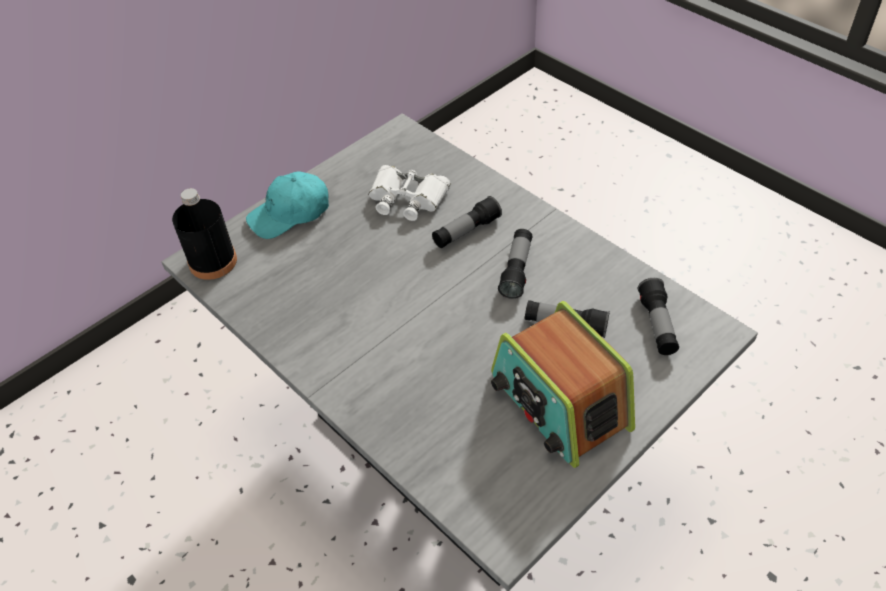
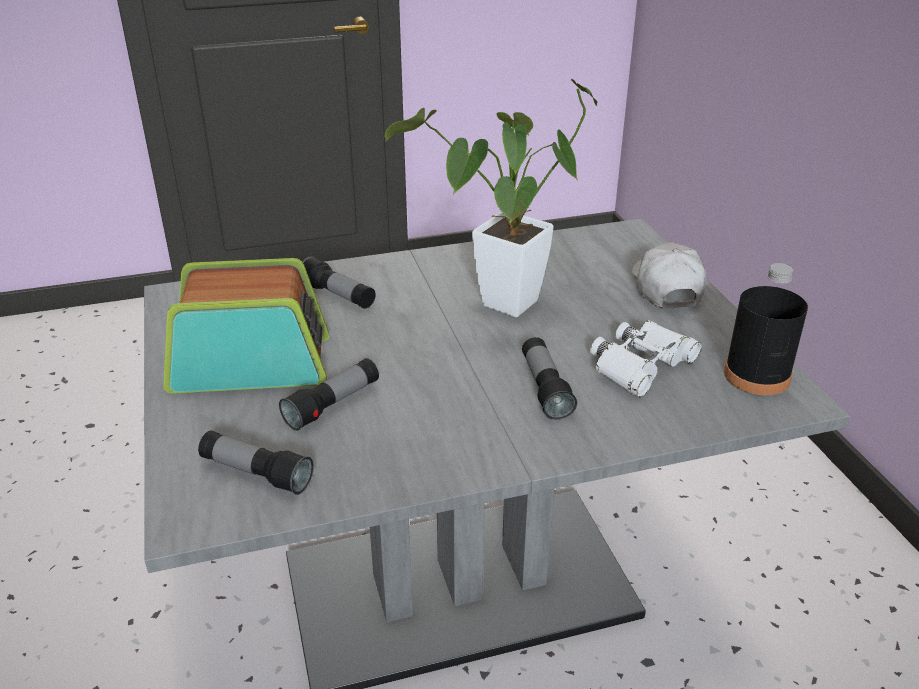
camera: 115 degrees right, 15 degrees down
(213, 262) = (620, 238): black bottle -> black bottle (756, 376)
(290, 214) = (666, 287): turquoise cap -> white cap
(379, 289) = (502, 309): none -> potted plant
(517, 270) = (447, 402): flashlight -> flashlight (338, 296)

